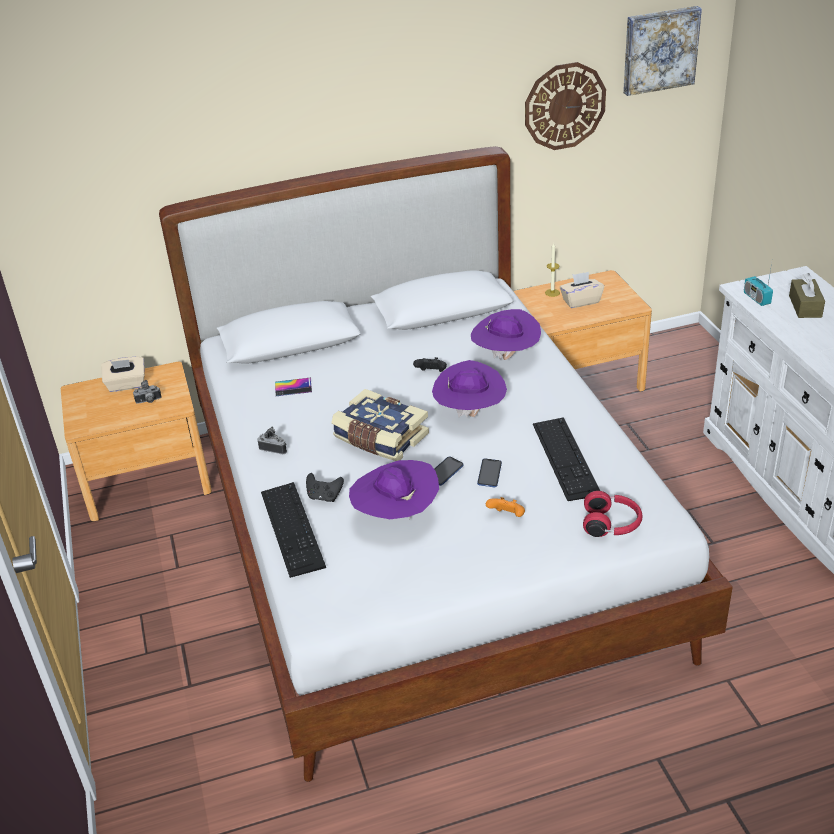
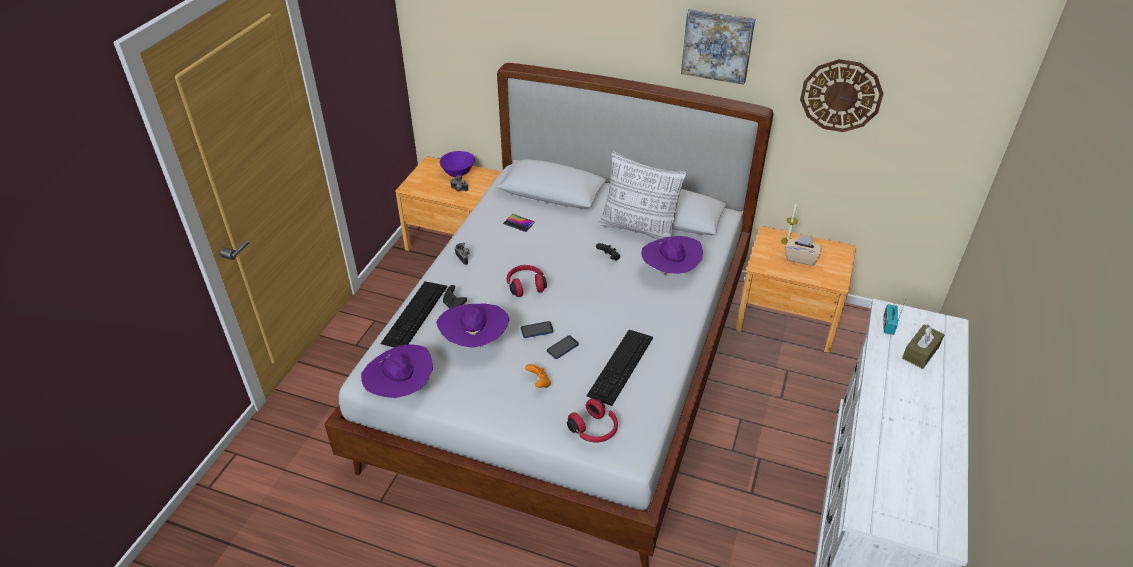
camera: 35 degrees right, 5 degrees up
(127, 385) = (458, 173): beige tissue box -> purple bowl
(380, 438) = (525, 285): book -> red headphones
(428, 335) = (639, 229): none -> pillow
(470, 413) = (598, 299): purple hat -> purple hat (401, 390)
(659, 49) = (947, 77): picture -> picture (717, 45)

